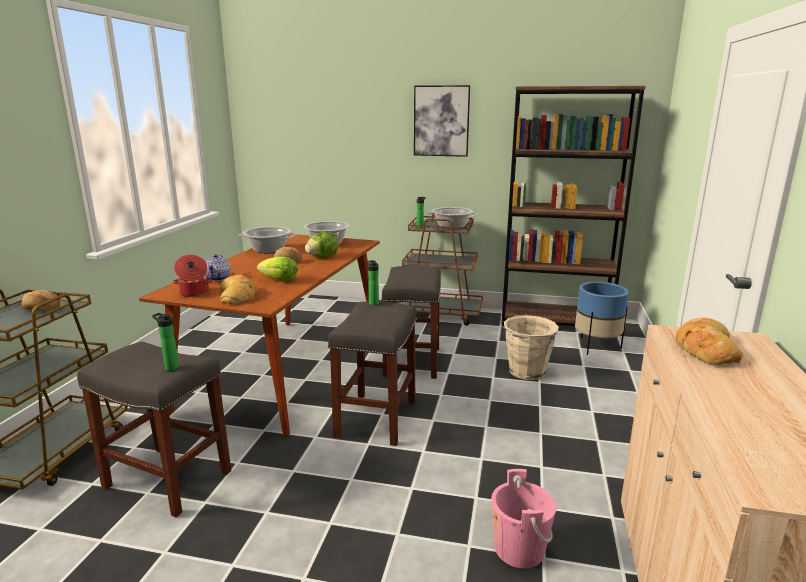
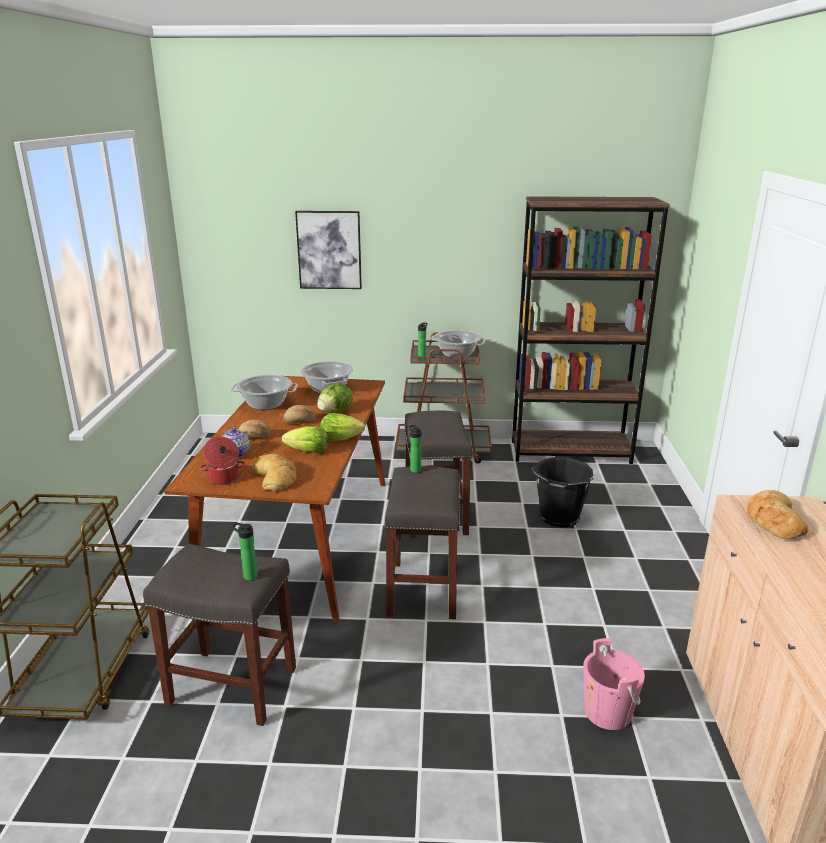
camera: 10 degrees left, 5 degrees up
(42, 309) = (69, 520): bread -> bread (254, 437)
(314, 274) = (340, 438): none -> lettuce
(441, 121) = (439, 232): picture -> picture (329, 250)
(526, 372) = (559, 518): beige bucket -> black bucket
(596, 346) = (621, 479): blue planter -> none

